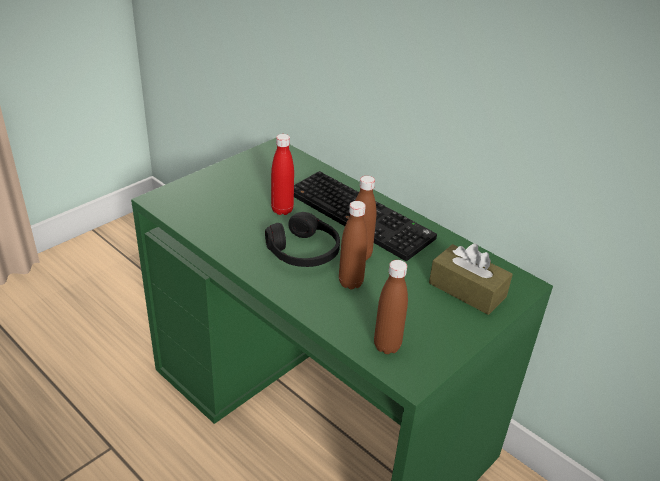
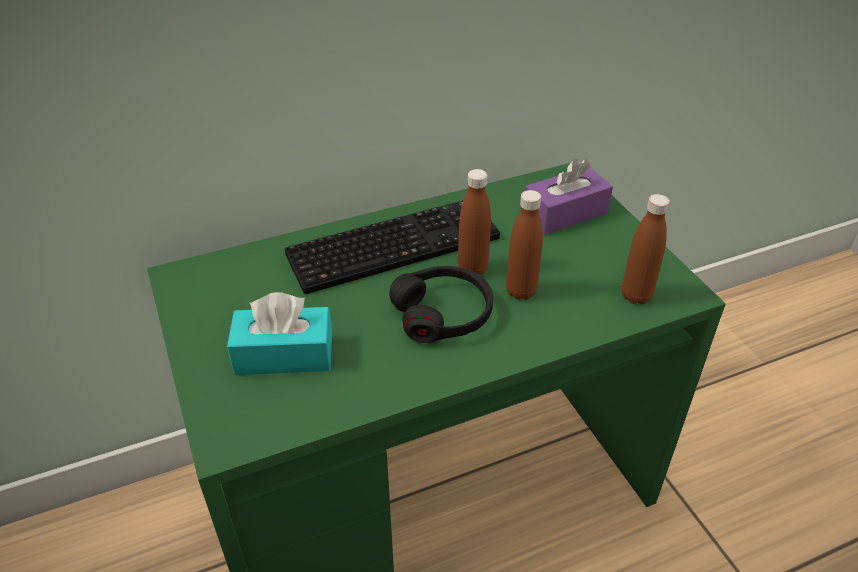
camera: 65 degrees left, 5 degrees up
(231, 200) = (284, 355): none -> turquoise tissue box
(282, 210) = (341, 309): red bottle -> none
(467, 290) = (565, 213): brown tissue box -> purple tissue box

